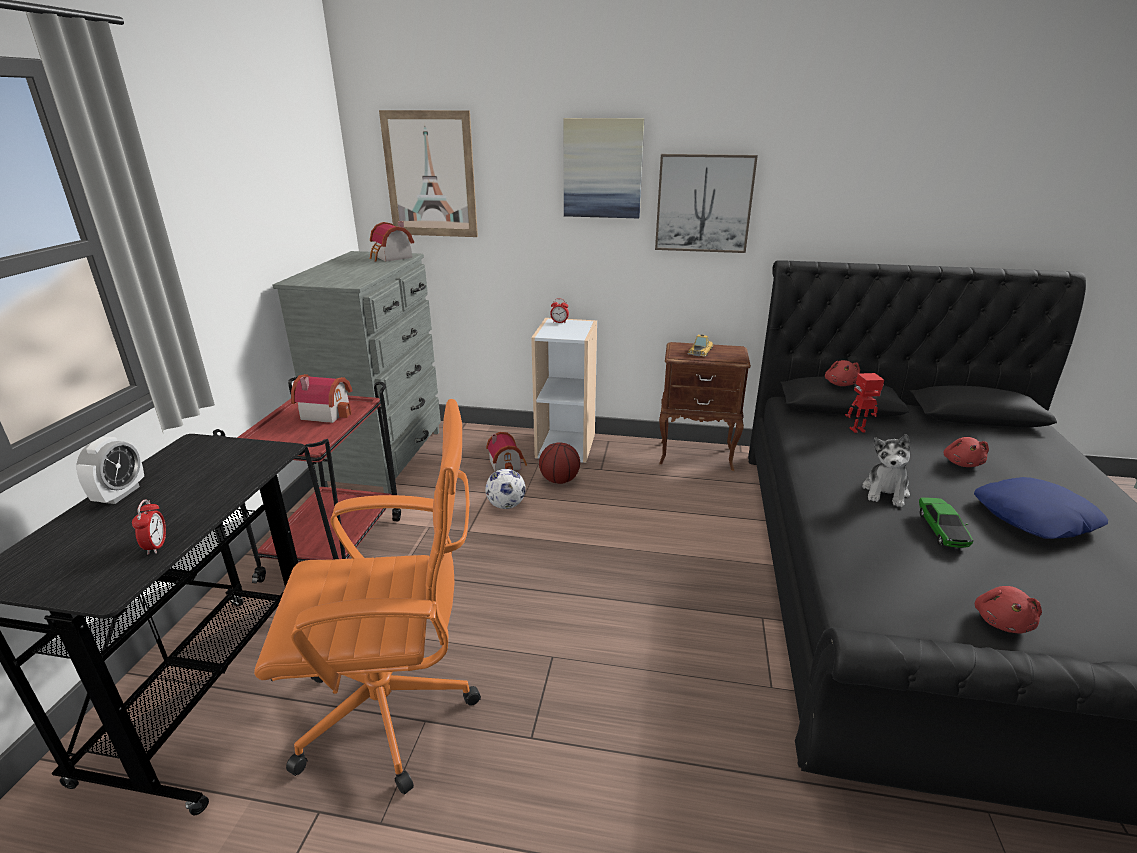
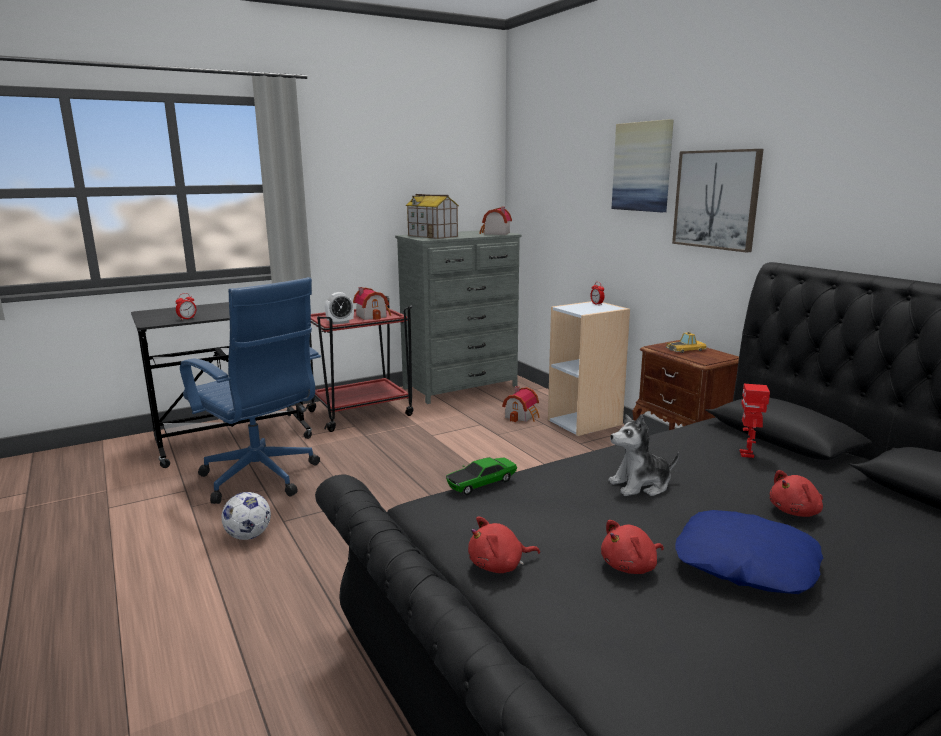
camera: 50 degrees right, 10 degrees down
(120, 494) = (217, 305): alarm clock -> alarm clock (340, 322)
(336, 276) = (433, 236): none -> toy house
(395, 711) = (262, 479): orange office chair -> blue office chair
(430, 175) = (542, 175): picture -> none
(506, 505) = (477, 434): football -> football (248, 536)
(559, 480) = (537, 436): basketball -> none
(840, 384) = (778, 407): red plush toy -> red plush toy (631, 566)
(858, 430) = (747, 454): toy robot -> toy robot turned 120 degrees counterclockwise
(941, 529) = (611, 516): toy car -> toy car (481, 483)

